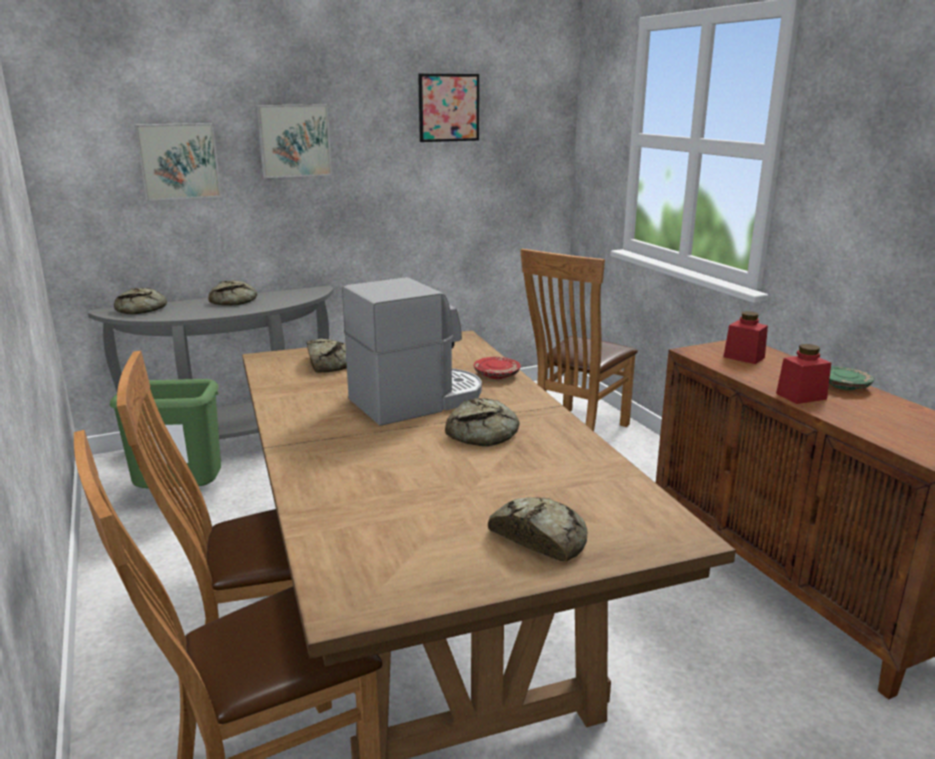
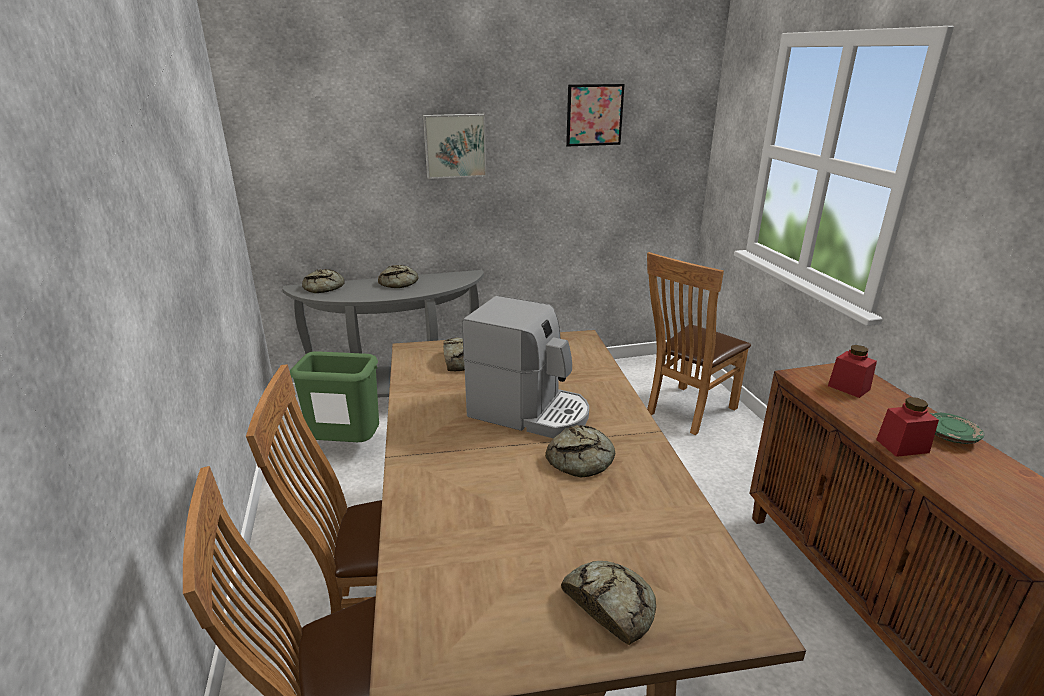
camera: 10 degrees right, 5 degrees up
(178, 161) = (357, 164): picture -> none
(418, 400) = (529, 412): coffee machine -> coffee machine turned 45 degrees clockwise
(497, 375) = (606, 387): red plate -> none

